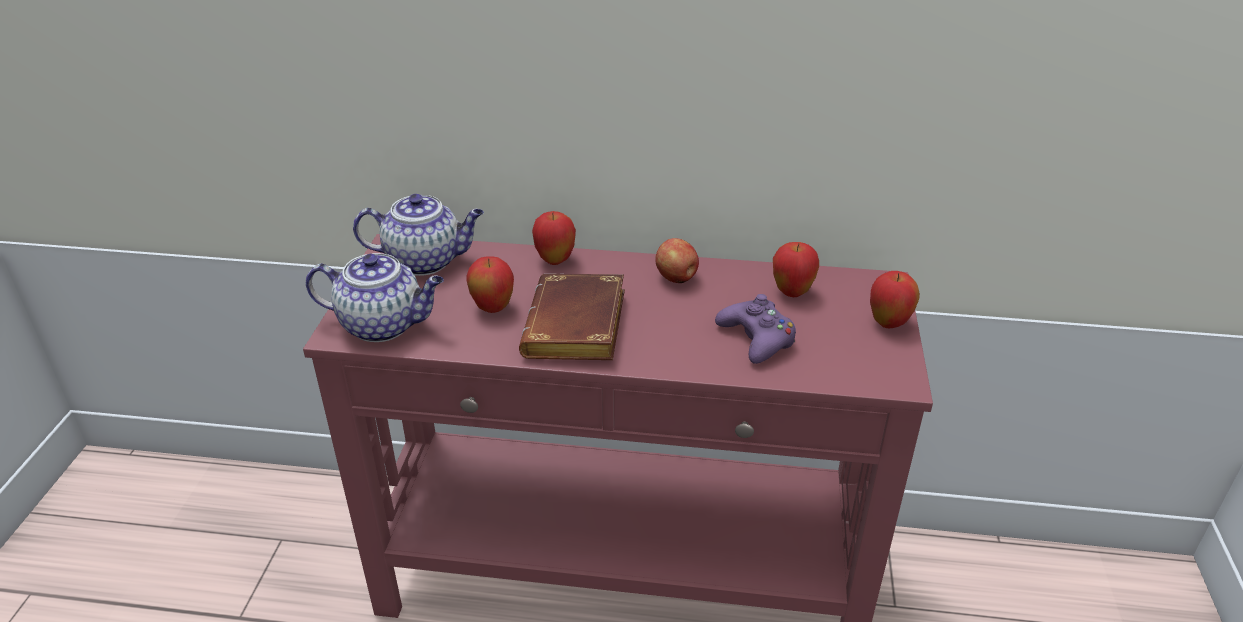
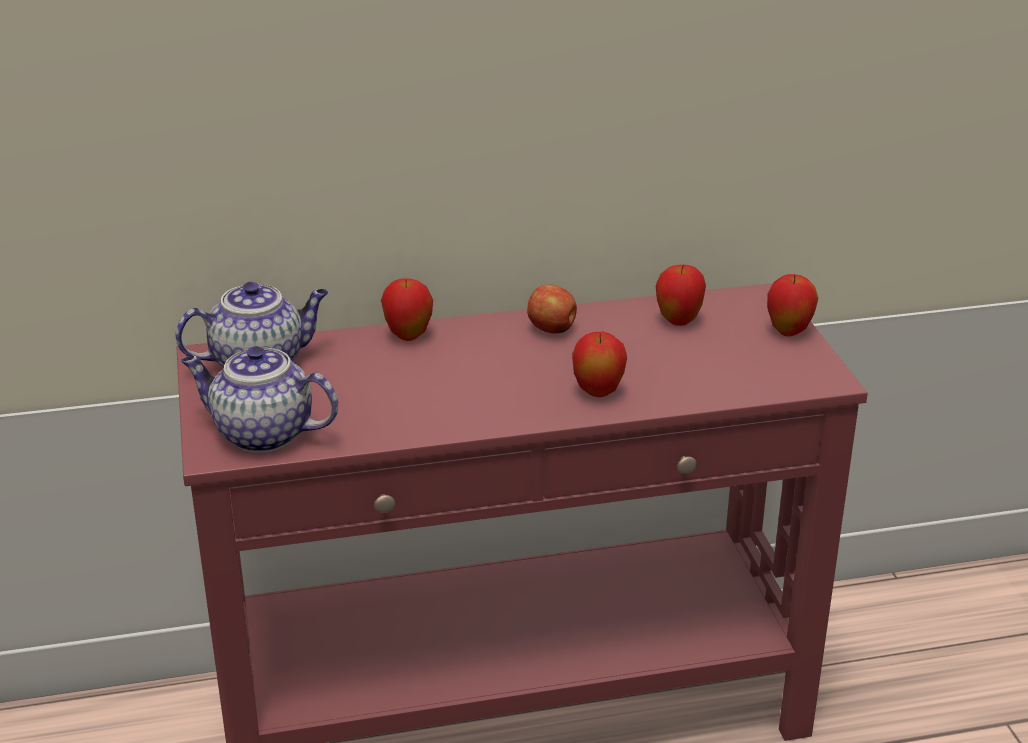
camera: 20 degrees left, 5 degrees down
(384, 325) = (261, 434): teapot -> teapot turned 150 degrees counterclockwise
(493, 308) = (373, 395): apple -> apple (598, 393)
(578, 329) = (482, 396): brown book -> none
(757, 339) = (670, 370): purple game controller -> none

